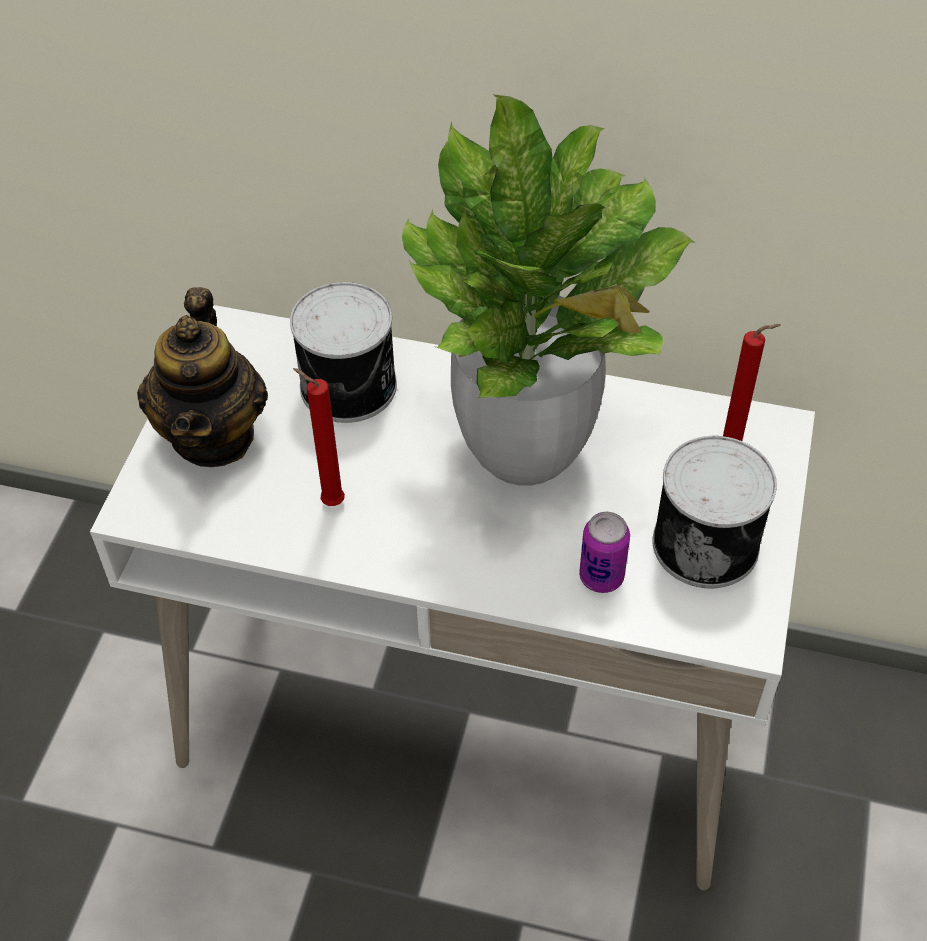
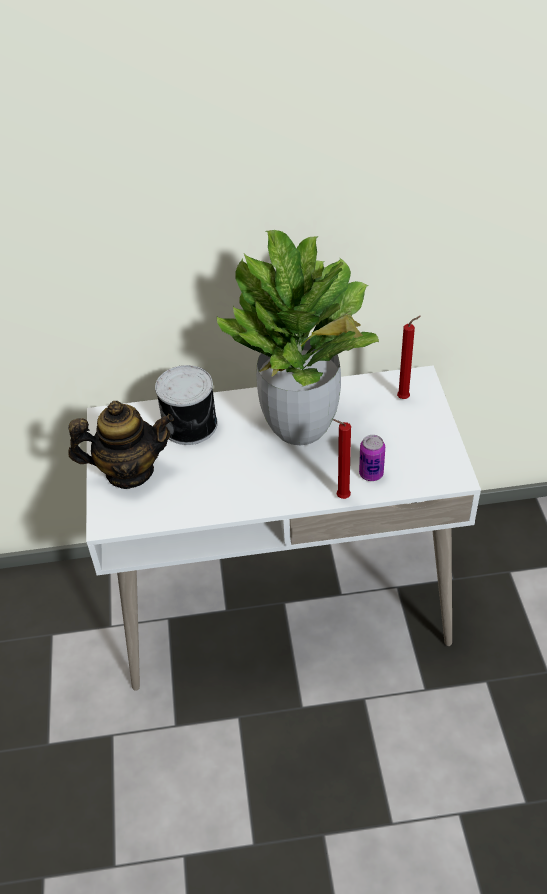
camera: 20 degrees left, 5 degrees down
(214, 435) = (129, 471): teapot -> teapot turned 75 degrees counterclockwise
(329, 502) = (211, 484): red candle -> red candle (341, 497)
(707, 542) = (414, 441): can -> none

